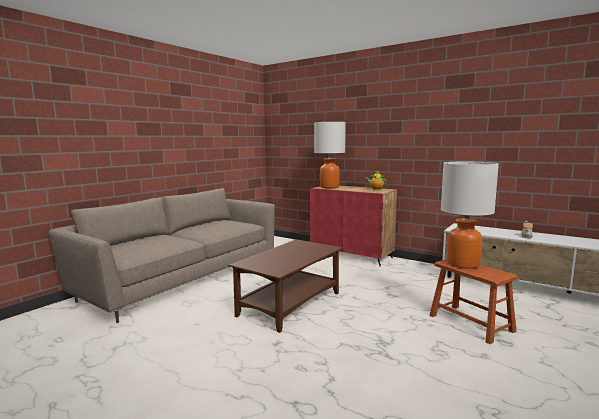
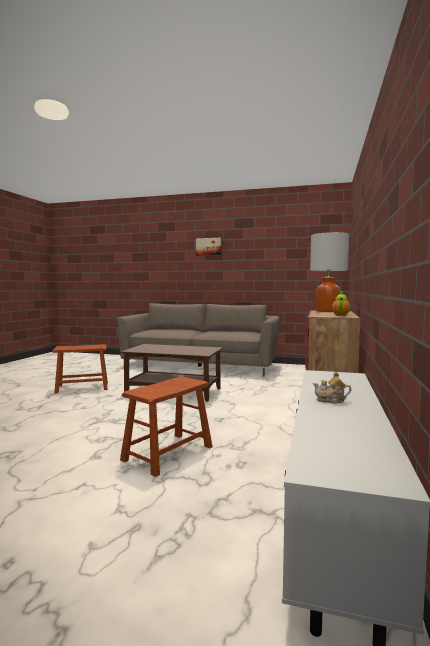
camera: 70 degrees right, 5 degrees down
(142, 116) = (208, 246): none -> picture
(210, 364) = (82, 387): none -> brown stool
(463, 264) = (179, 383): table lamp -> none

